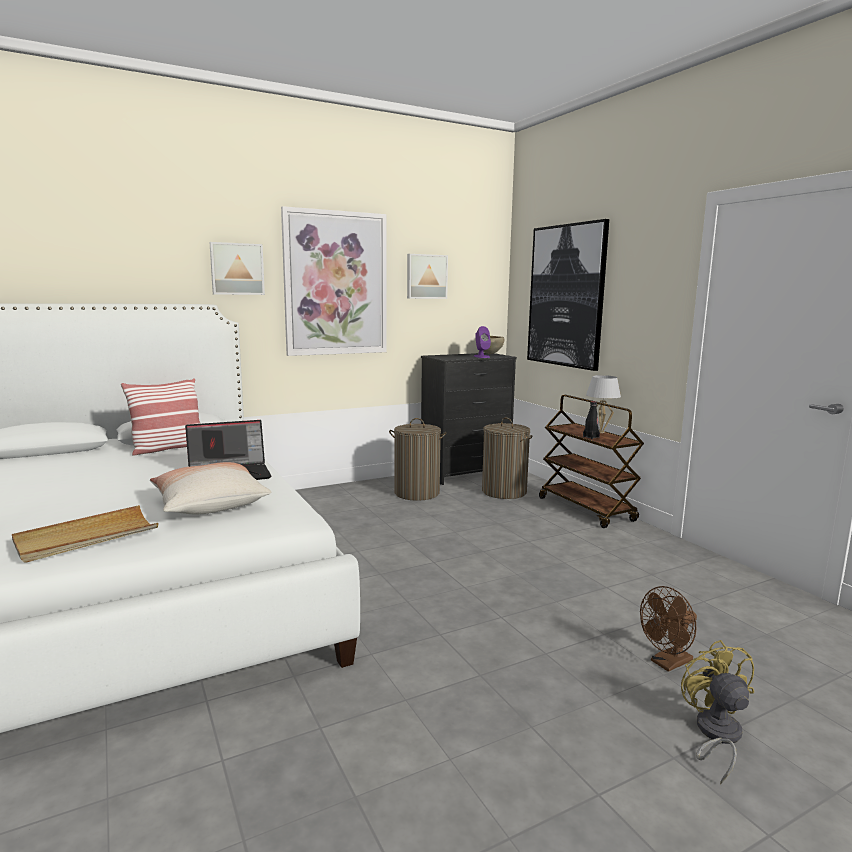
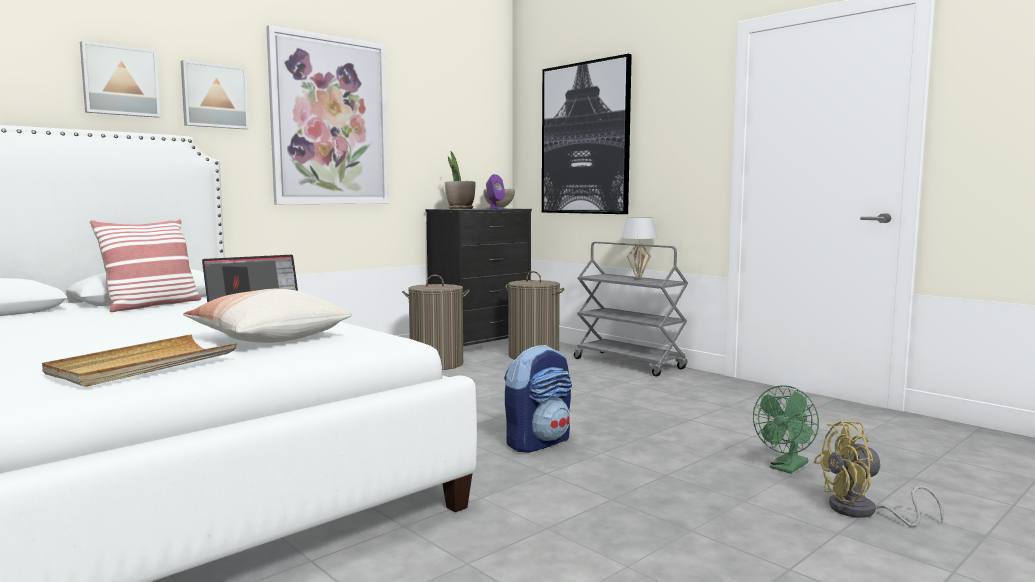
camera: 15 degrees left, 5 degrees down
(426, 276) = (428, 119): picture -> picture (120, 81)
(448, 358) = (460, 209): none -> potted plant
(453, 596) = (538, 442): none -> backpack
(586, 509) = (629, 364): brown cart -> grey cart
(591, 437) = (633, 281): black bottle -> none
(667, 663) = (786, 468): brown fan -> green fan
(715, 735) = (863, 512): yellow fan -> yellow fan turned 75 degrees counterclockwise

